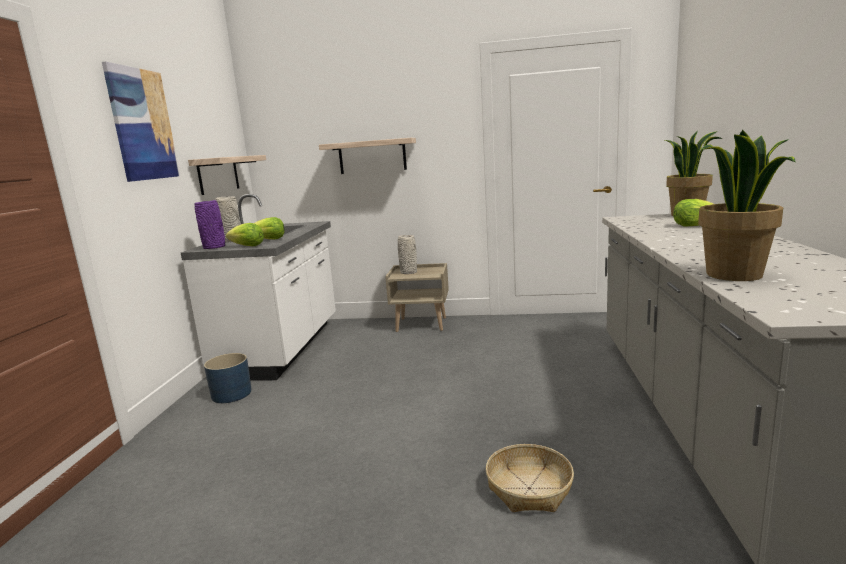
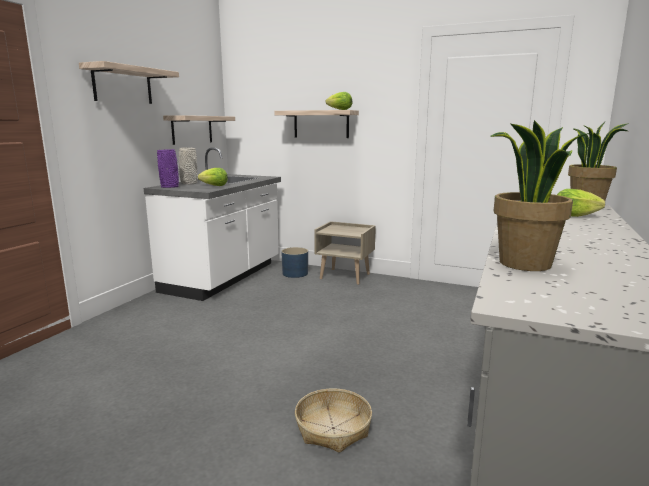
camera: 15 degrees right, 0 degrees up
(142, 124) = (123, 85): picture -> shelf
(232, 394) = (165, 305): blue planter -> blue planter (295, 273)
(247, 246) = (192, 189): lettuce -> lettuce (339, 110)
(408, 272) = (338, 229): grey vase -> none

